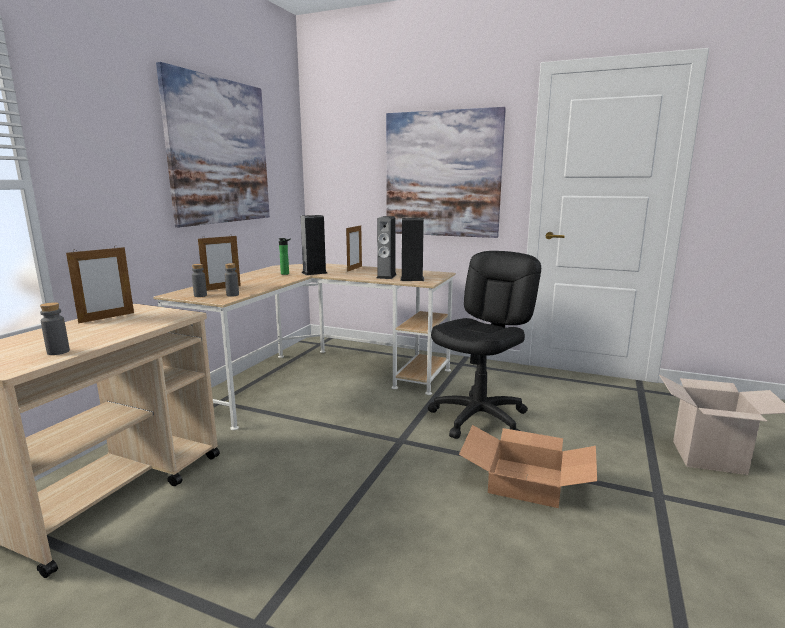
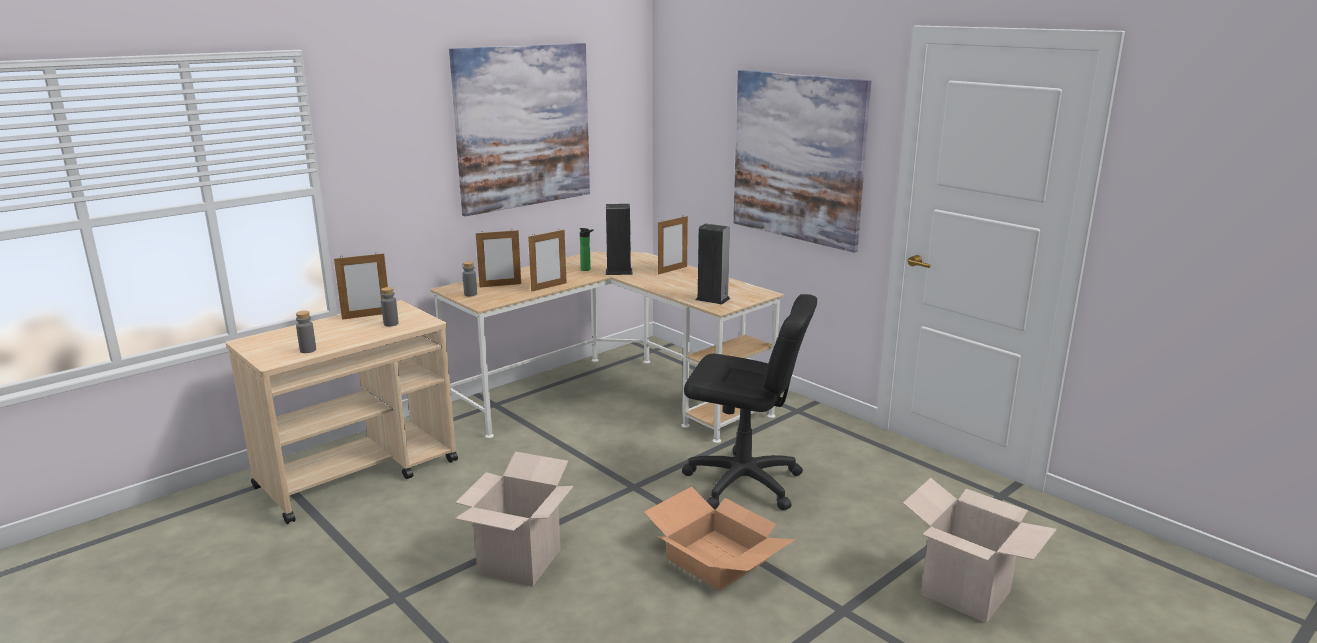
camera: 25 degrees right, 5 degrees up
(232, 295) = (499, 298): grey bottle -> grey bottle (391, 324)
(268, 285) = (549, 287): none -> picture frame
(362, 537) = (519, 562): none -> cardboard box
(386, 276) = (690, 290): speaker -> none
(479, 418) = (743, 483): black office chair -> black office chair turned 45 degrees clockwise

